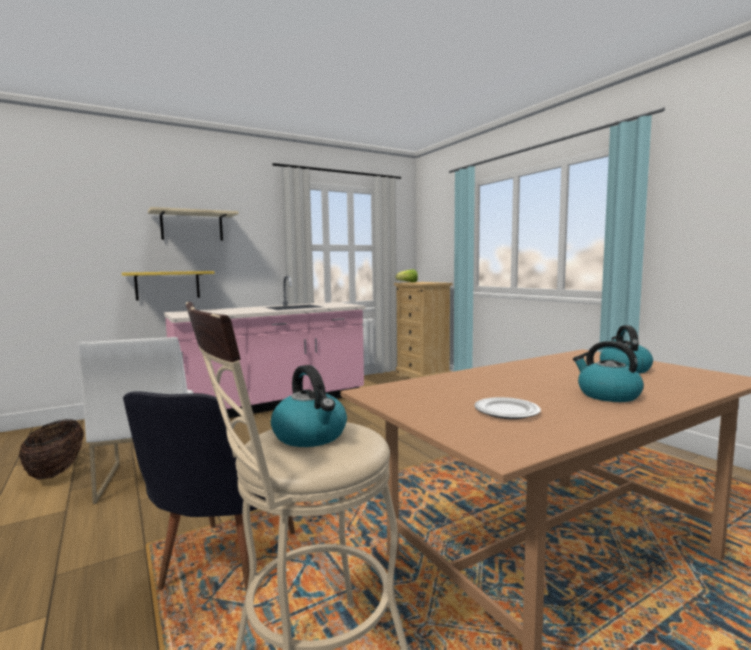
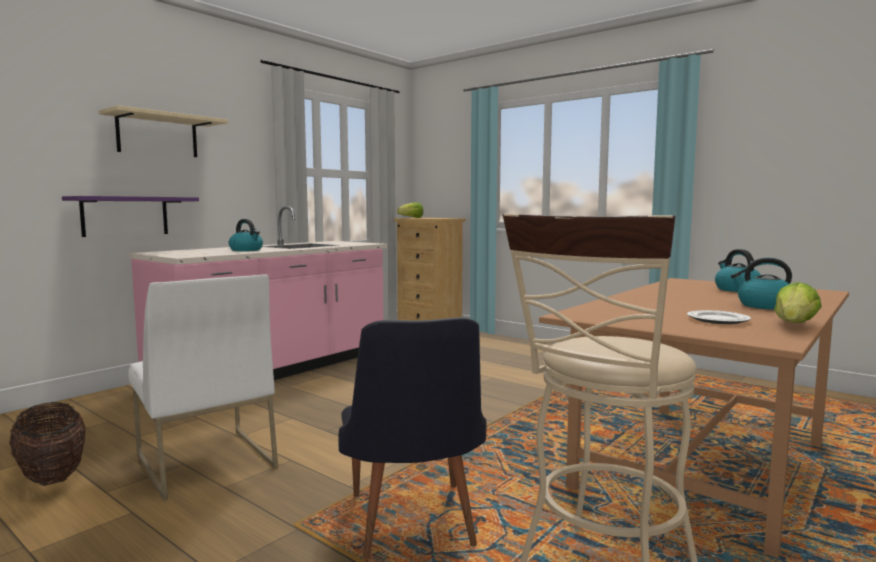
camera: 20 degrees left, 0 degrees up
(167, 285) = (125, 216): yellow shelf -> purple shelf
(311, 436) = (613, 344): kettle -> kettle (246, 250)
(582, 428) = (794, 325): none -> lettuce

